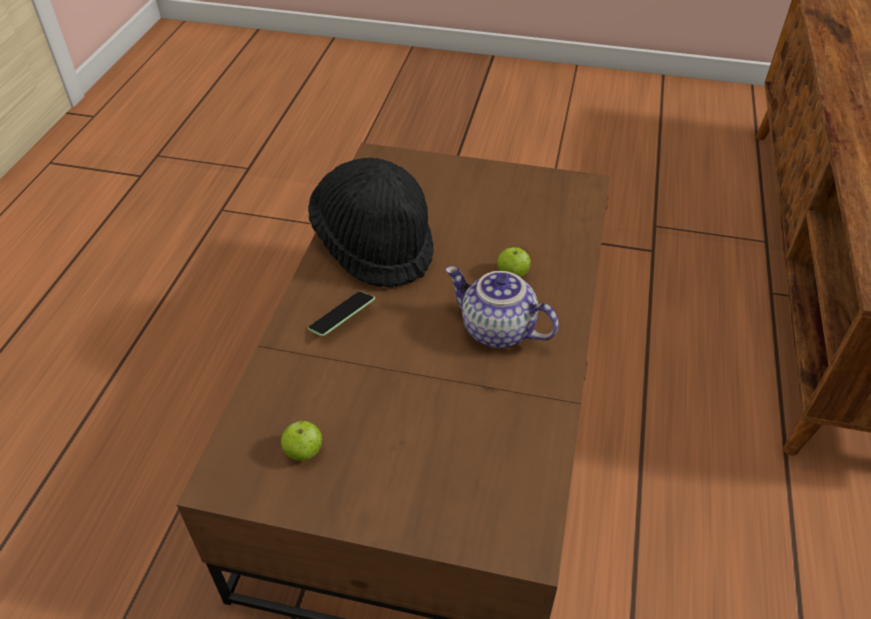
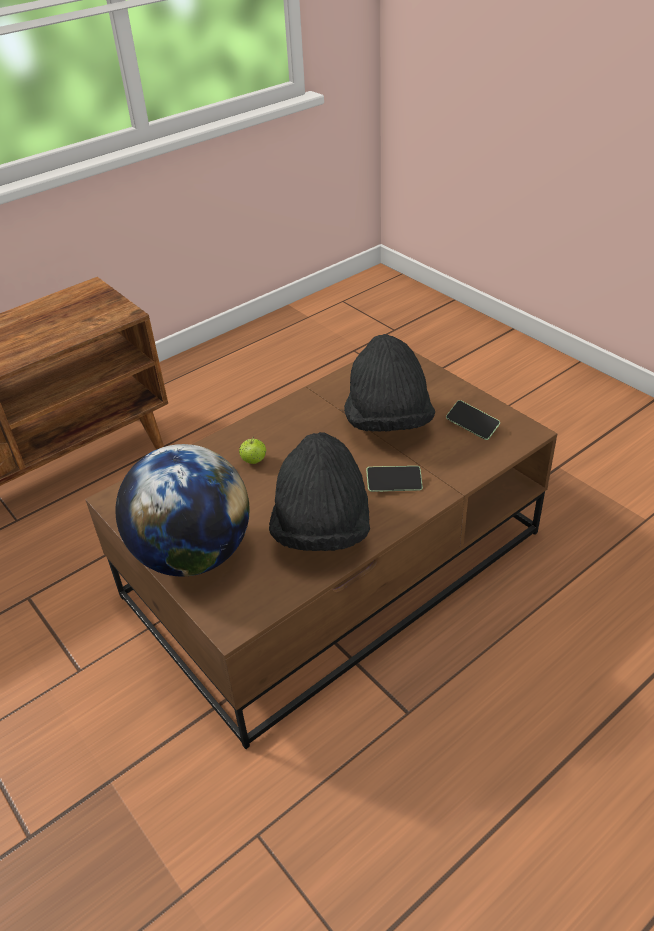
camera: 140 degrees left, 5 degrees down
(304, 452) = (472, 426): apple -> phone
(419, 401) = (388, 421): none -> black hat
(460, 180) = (193, 555): none -> globe
(496, 330) = (305, 435): teapot -> none

